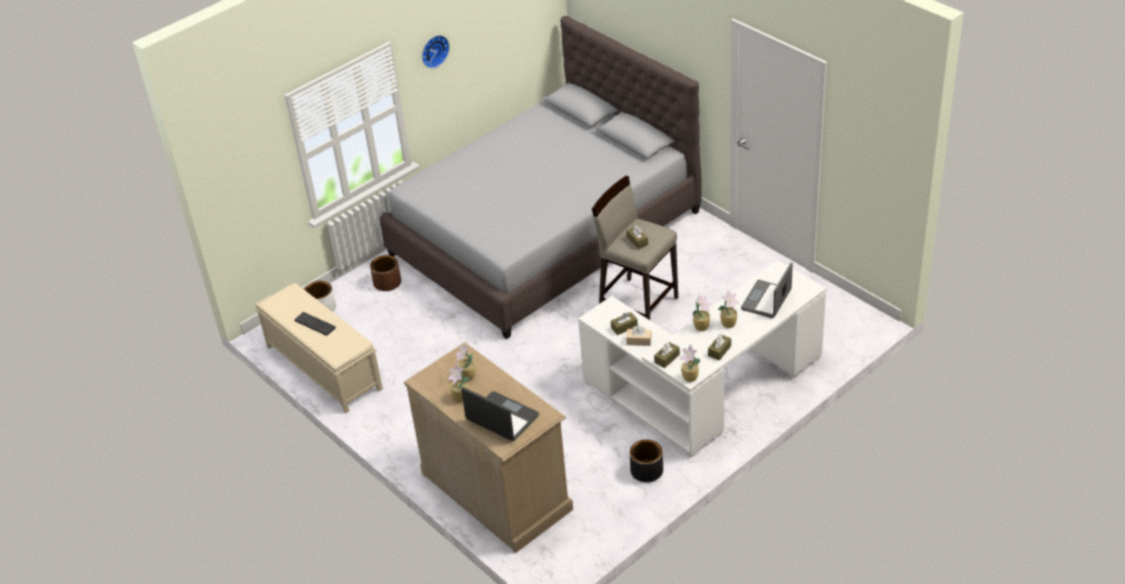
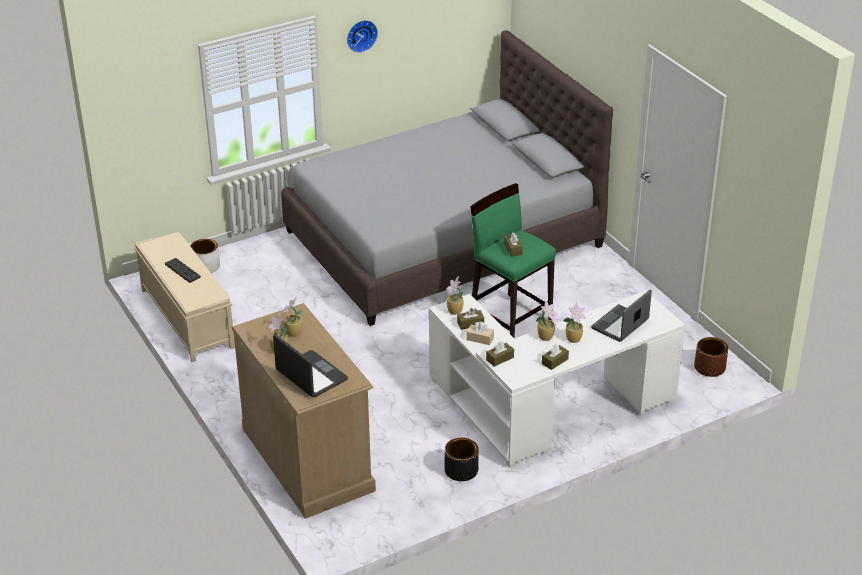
camera: 10 degrees right, 5 degrees down
(387, 282) = (276, 255): brown planter -> brown planter (709, 368)
(638, 303) = (510, 317): beige stool -> green stool
(690, 378) = (515, 380): potted plant -> potted plant (454, 311)

